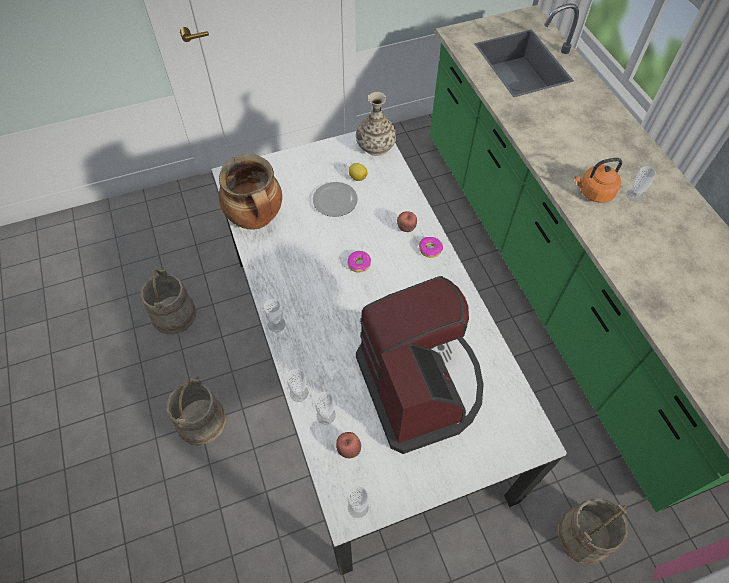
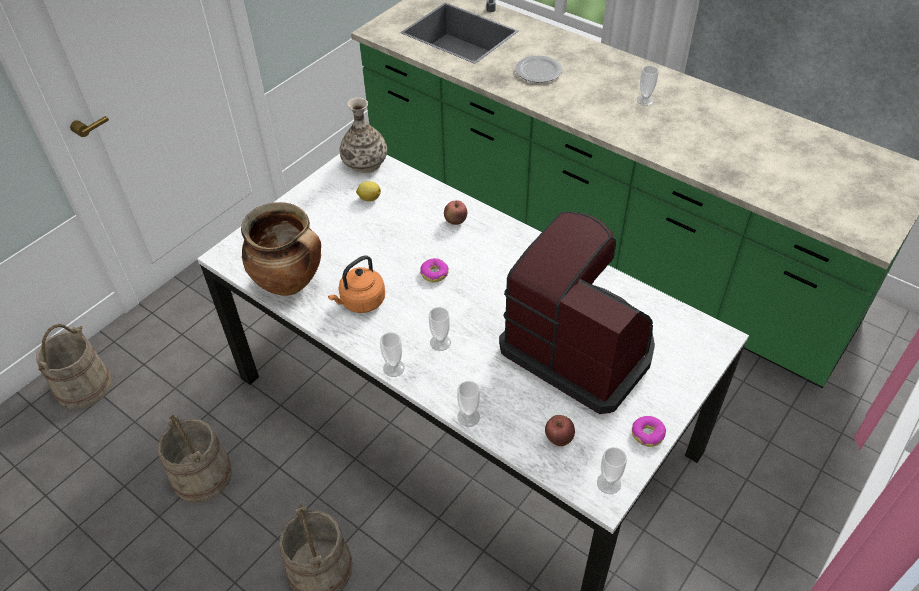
camera: 30 degrees left, 10 degrees down
(326, 415) = (512, 422): cup -> cup (440, 342)
(334, 200) = (362, 229): plate -> plate (537, 71)
(430, 249) = (494, 229): donut -> donut (647, 434)
(583, 535) = (777, 448): beige bucket -> beige bucket (83, 386)
(593, 192) = (610, 112): orange kettle -> orange kettle (361, 302)

